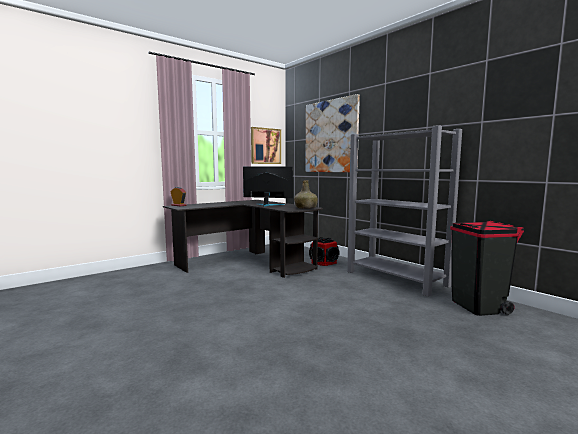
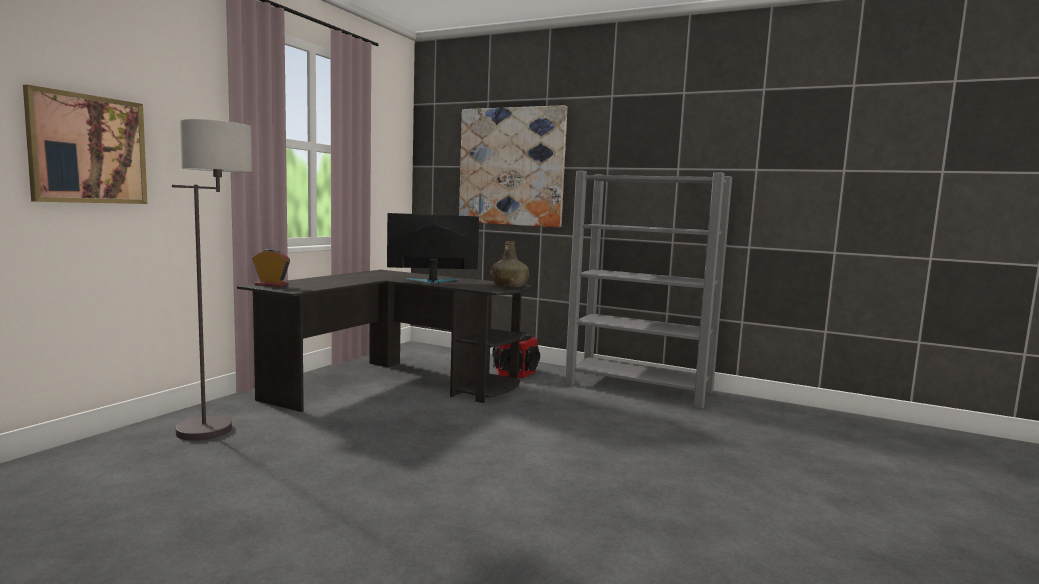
camera: 25 degrees left, 0 degrees up
(143, 275) = (218, 426): none -> grey floor lamp
(265, 146) = (386, 173): picture -> picture (88, 149)
(478, 306) = (766, 414): black trash can -> none

